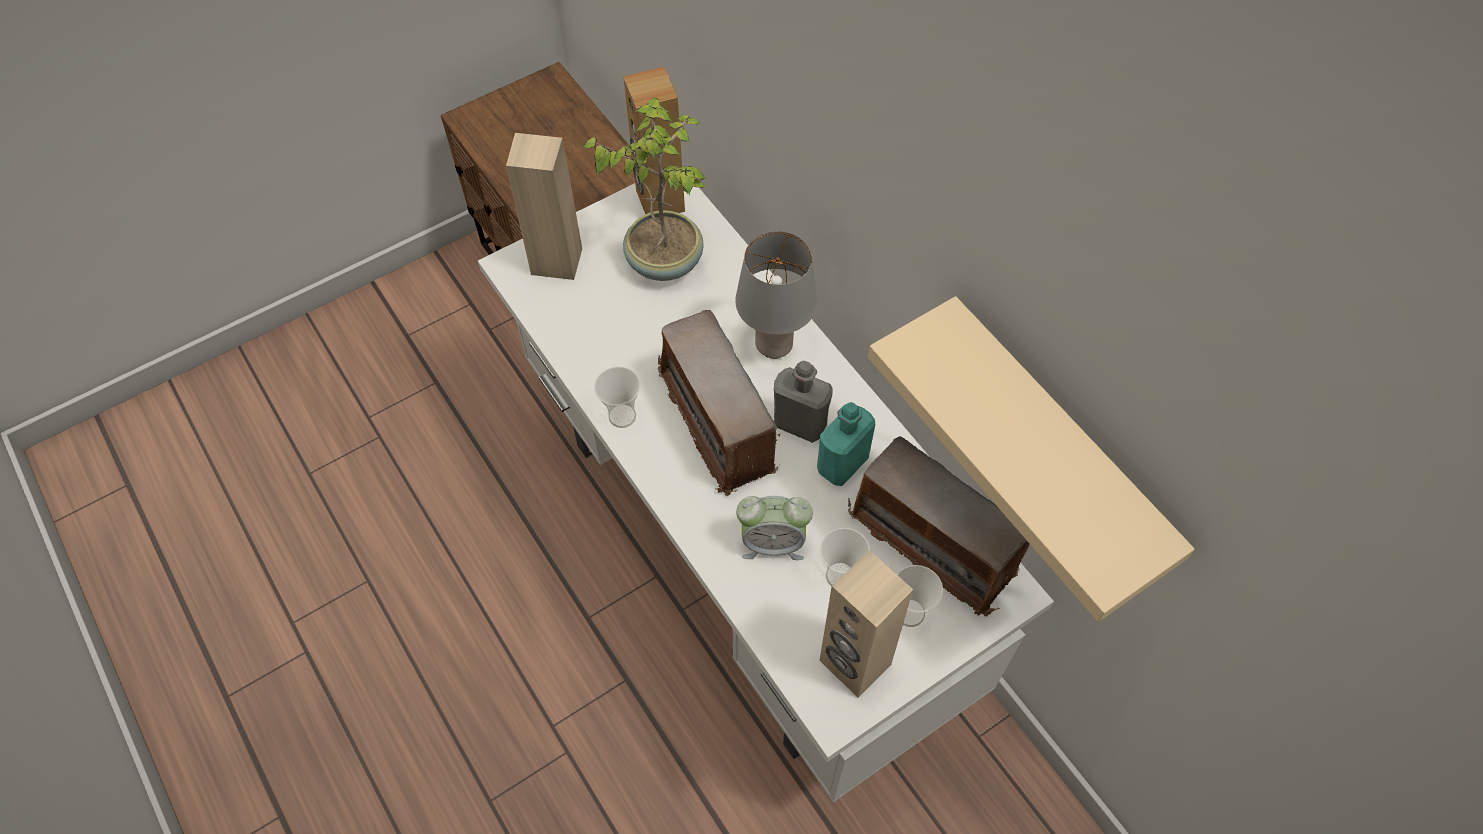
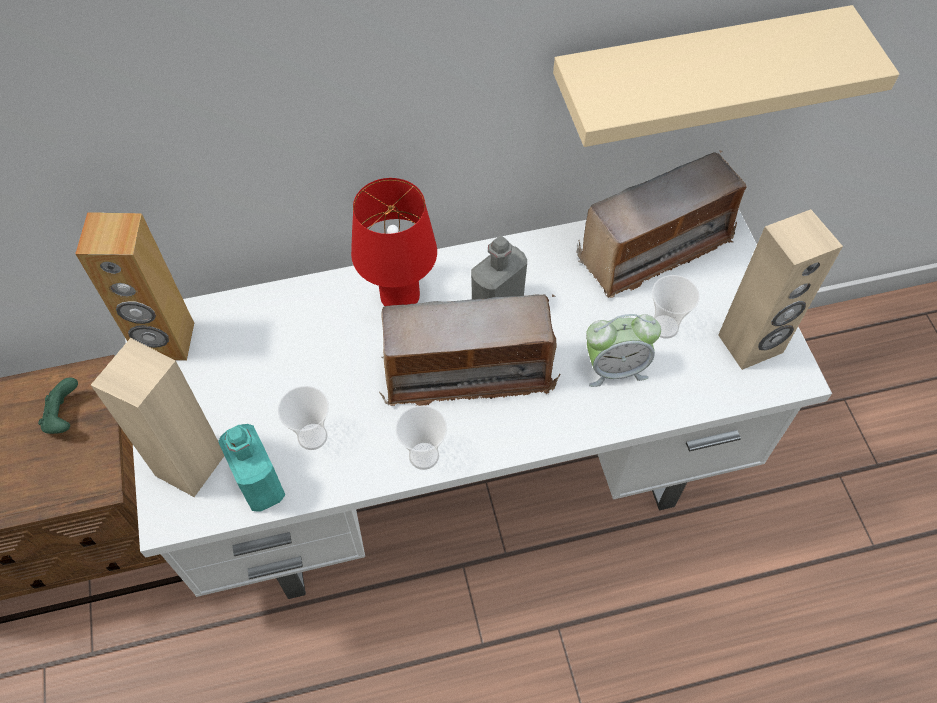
camera: 70 degrees left, 0 degrees up
(596, 181) = (65, 417): none -> green game controller
(664, 260) = (246, 360): potted plant -> none
(773, 345) = (399, 299): grey table lamp -> red table lamp
(773, 543) = (615, 368): alarm clock -> alarm clock turned 60 degrees clockwise
(842, 464) = (552, 287): turquoise bottle -> turquoise bottle (260, 485)
(909, 612) = (714, 289): cup -> cup (312, 436)

